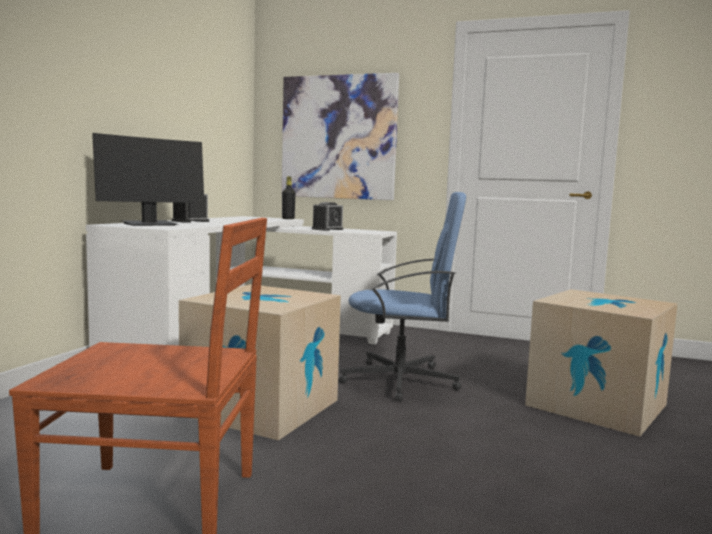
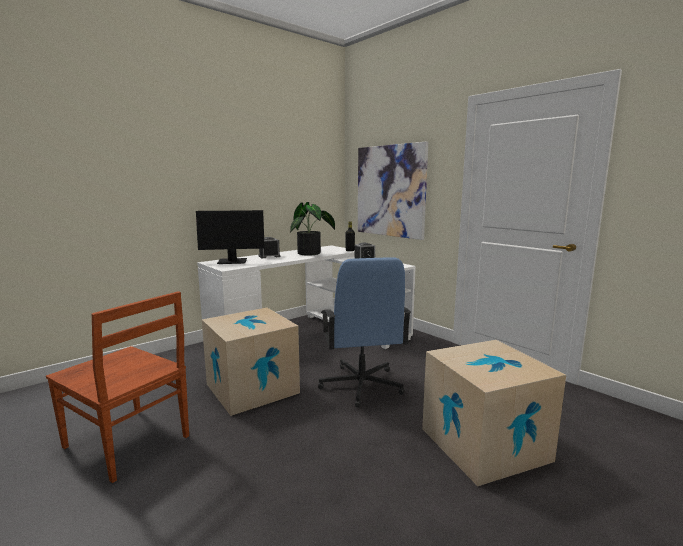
camera: 30 degrees right, 5 degrees up
(245, 220) = (312, 253): none -> potted plant
(402, 381) = (361, 385): blue office chair -> blue office chair turned 45 degrees clockwise

